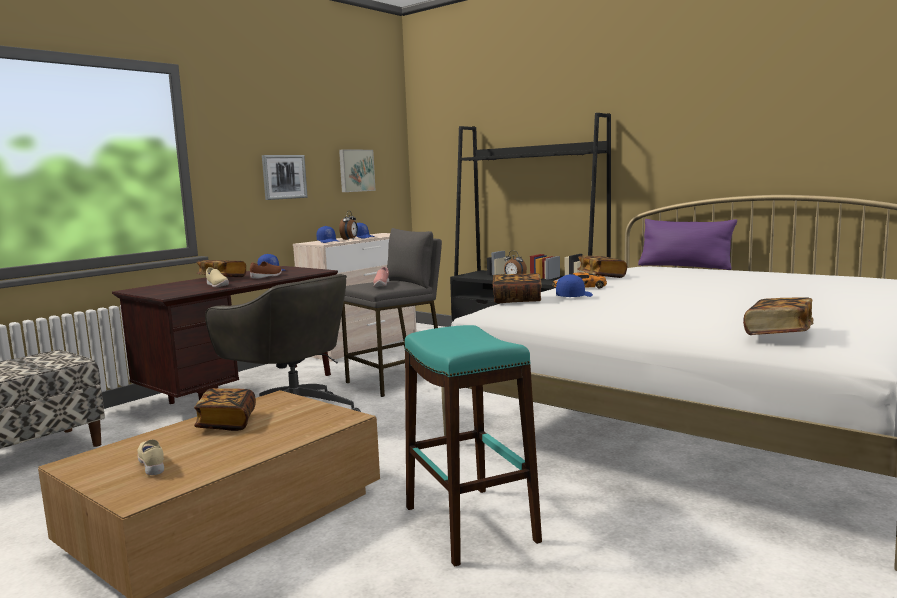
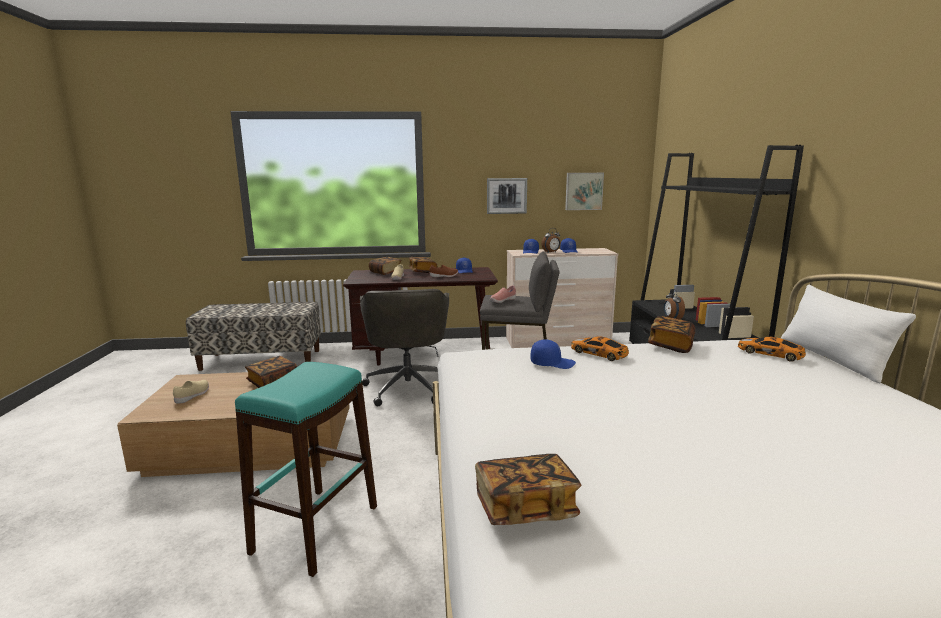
camera: 45 degrees right, 5 degrees up
(517, 300) = (504, 350): book -> book (386, 272)
(660, 269) = (771, 354): none -> toy car
(684, 267) = (832, 359): purple pillow -> white pillow

